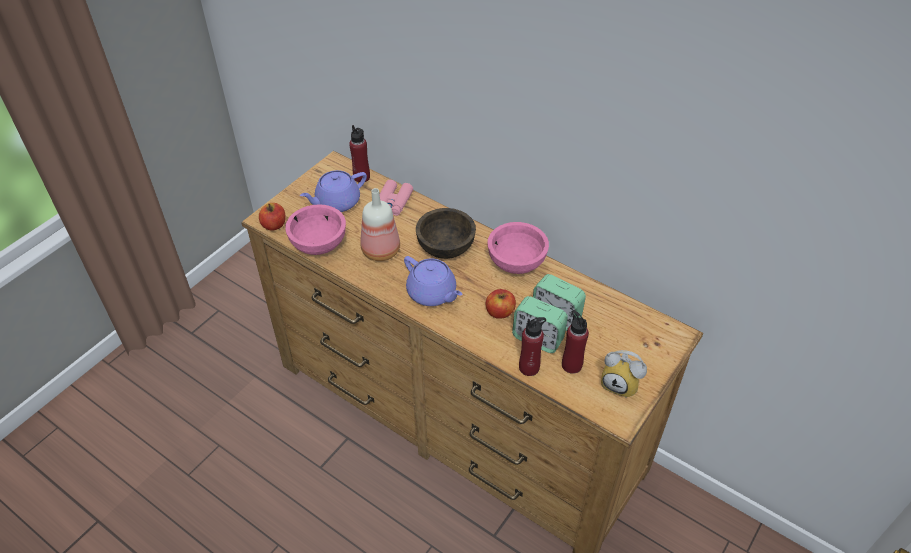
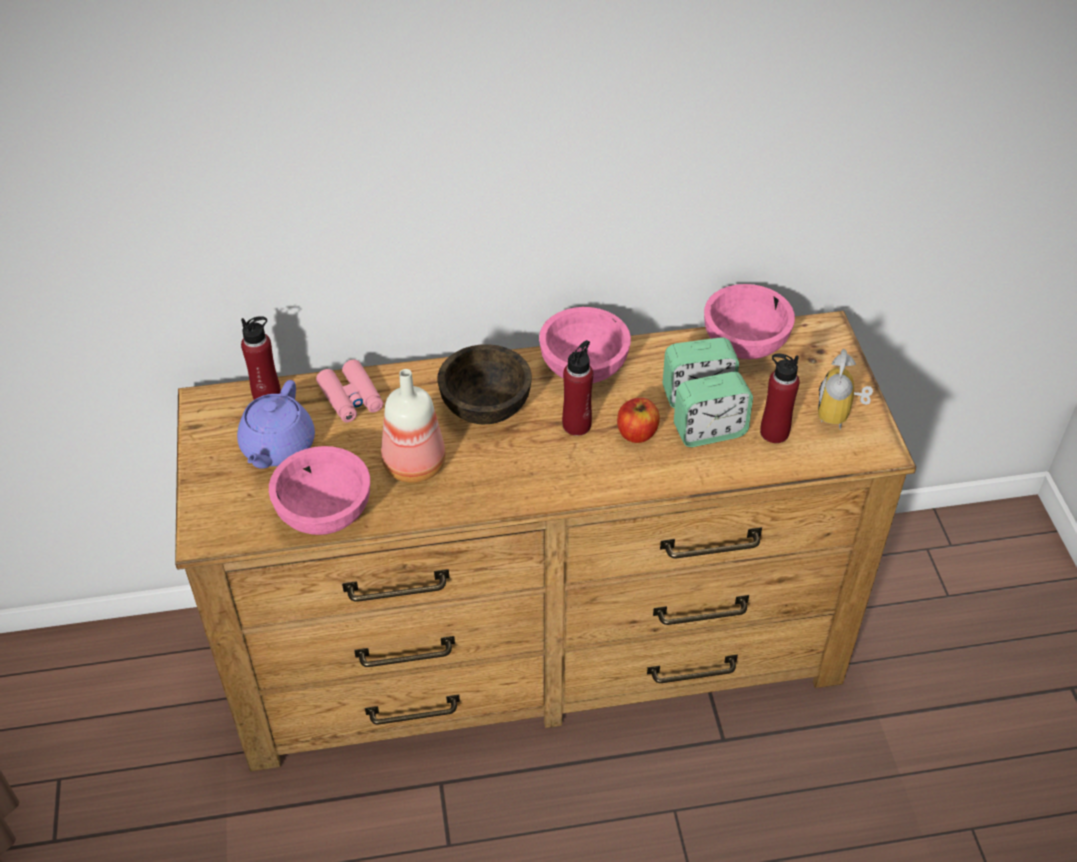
camera: 45 degrees left, 0 degrees up
(274, 225) = (231, 533): apple -> none
(432, 293) = (540, 468): purple teapot -> none
(529, 367) = (739, 467): red bottle -> red bottle (577, 425)
(617, 309) = (745, 344): none -> pink bowl
(621, 384) = (840, 415): alarm clock -> alarm clock turned 120 degrees clockwise

